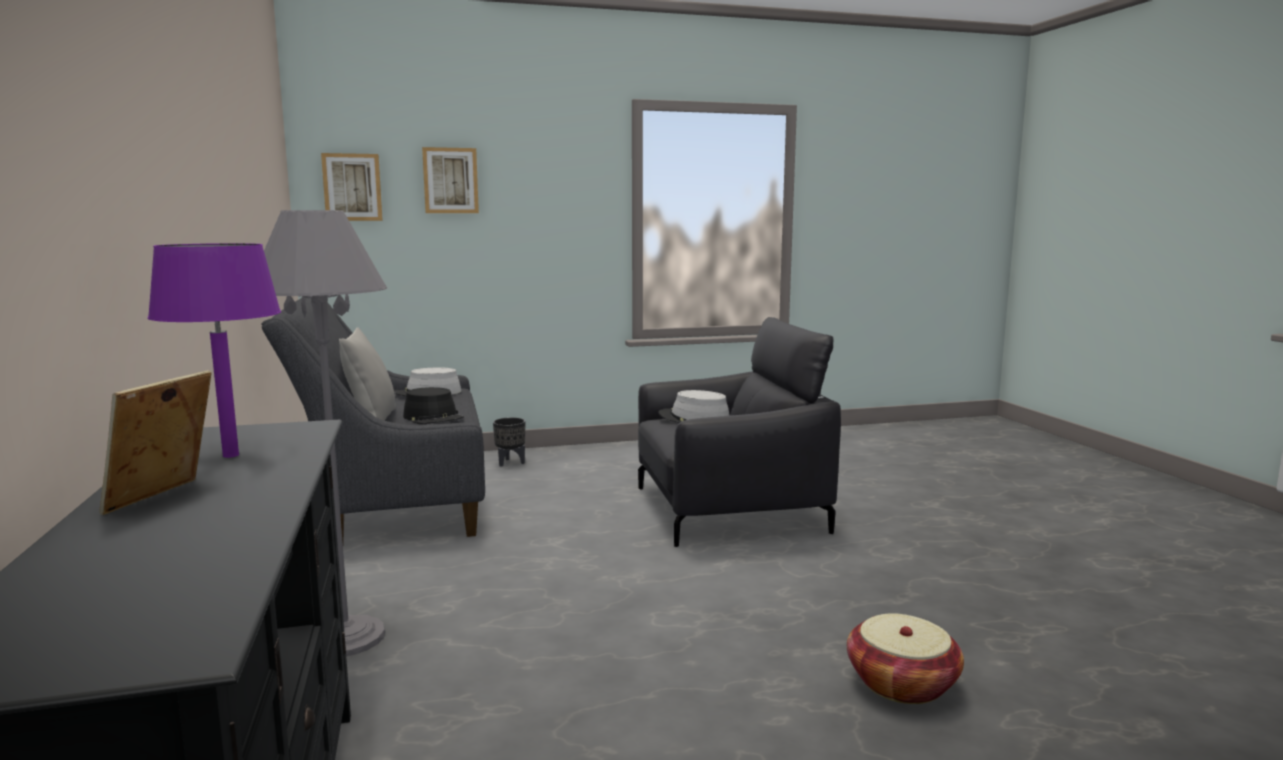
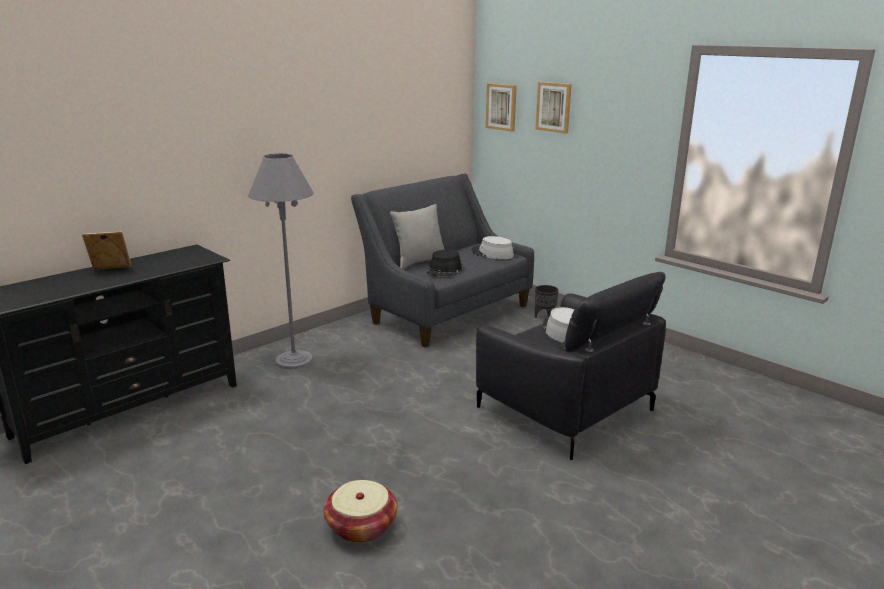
camera: 60 degrees right, 10 degrees up
(230, 455) = (164, 261): purple table lamp -> none

